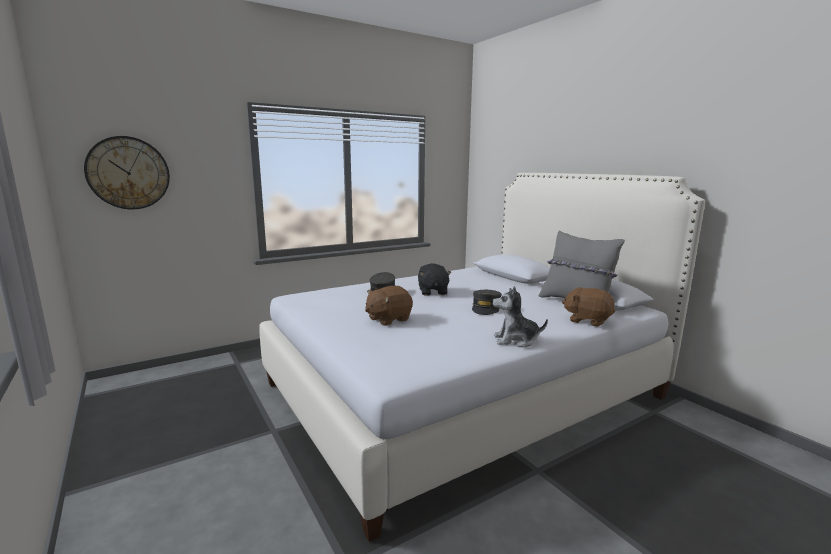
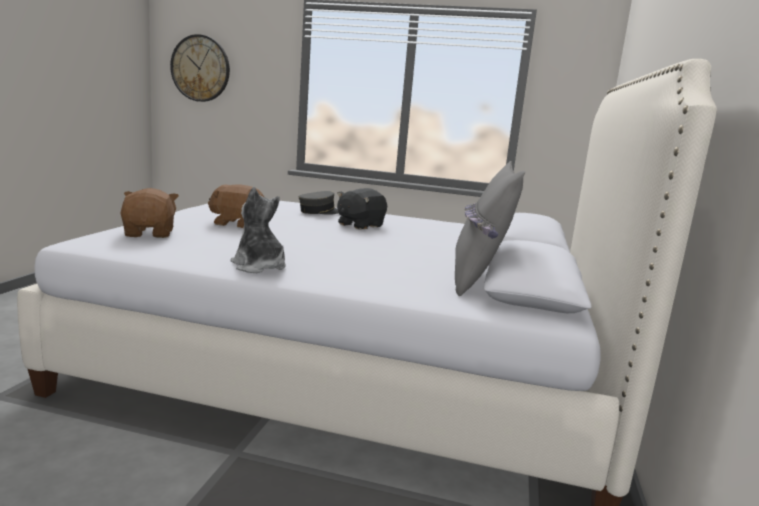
camera: 45 degrees right, 0 degrees up
(486, 308) = (349, 247): grey cap -> none
(587, 320) = (411, 290): brown plush toy -> brown plush toy (150, 233)

